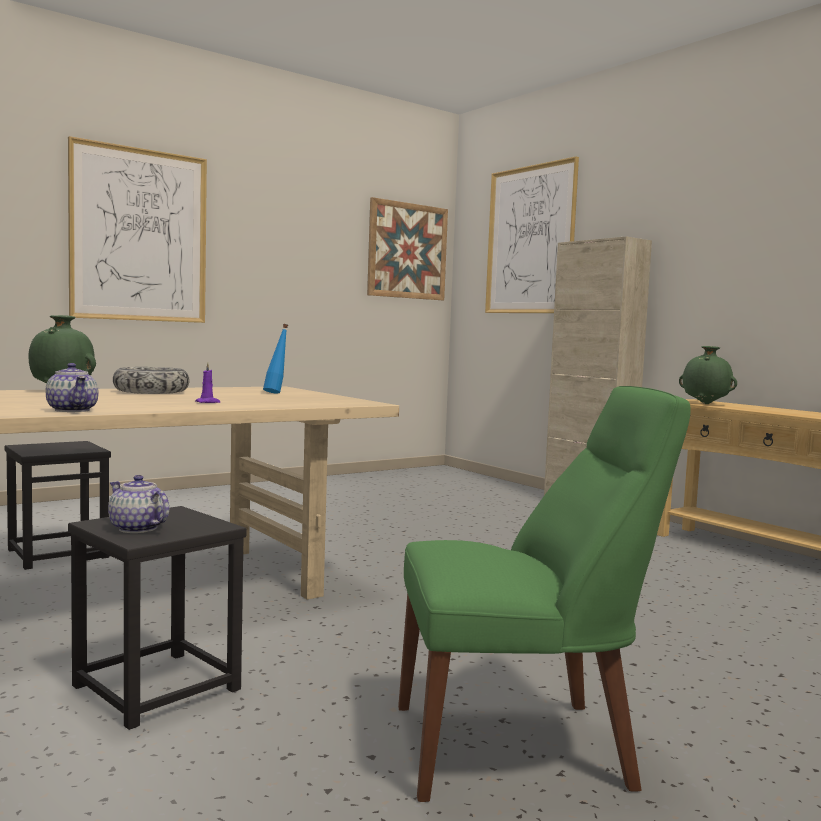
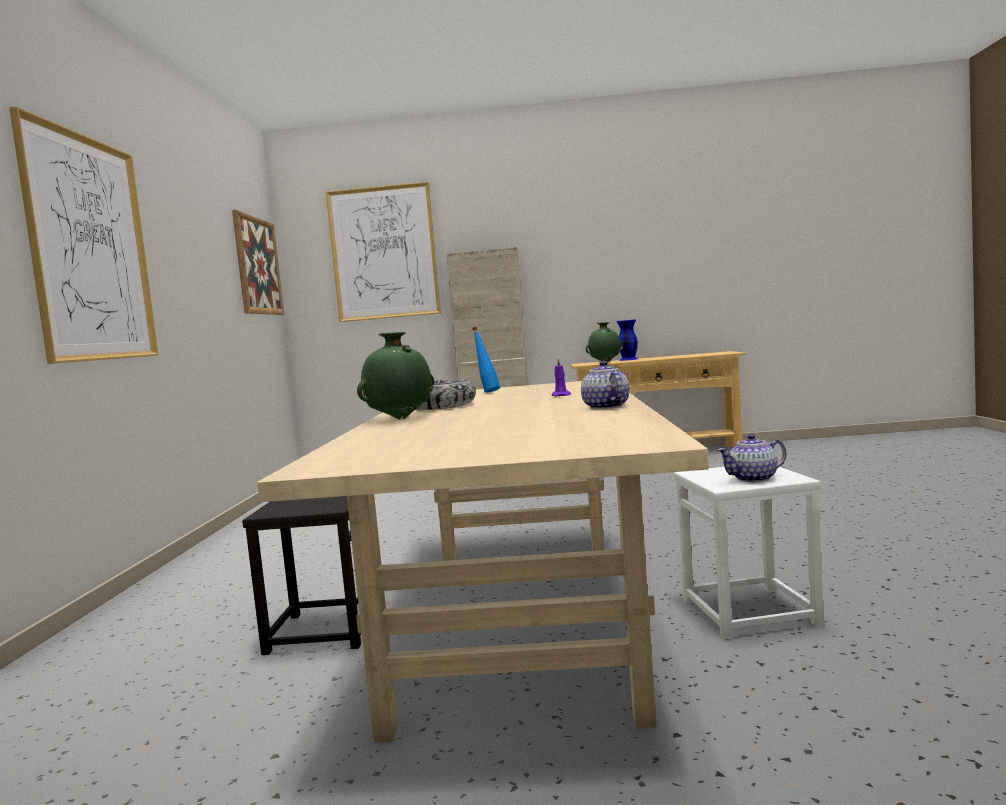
camera: 50 degrees left, 0 degrees up
(72, 410) = (605, 407): teapot -> teapot turned 105 degrees counterclockwise
(157, 688) = (750, 612): black stool -> white stool
(522, 747) = (895, 539): green chair -> none
(757, 406) = (628, 359): none -> blue vase

